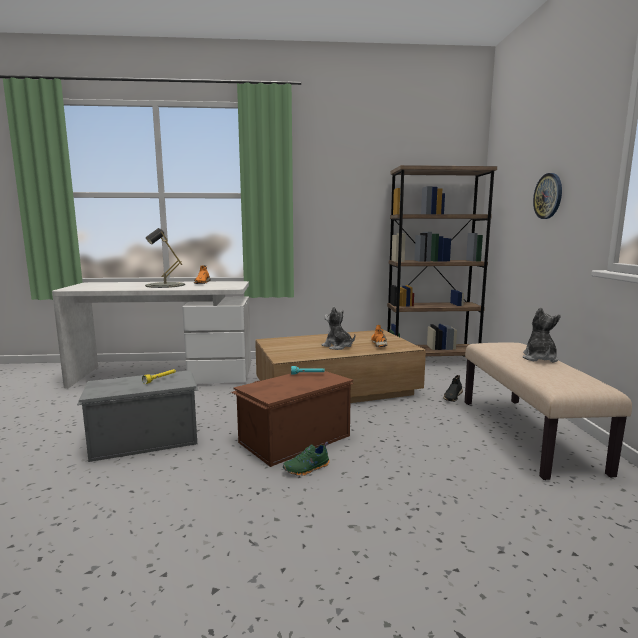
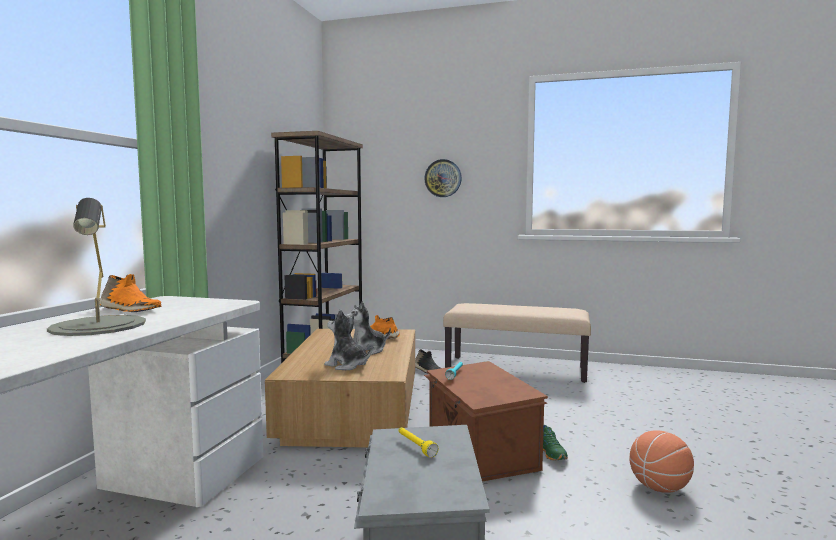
camera: 70 degrees left, 5 degrees down
(262, 529) = (659, 487): none -> basketball
(539, 358) = (514, 306): plush toy -> plush toy (347, 365)

